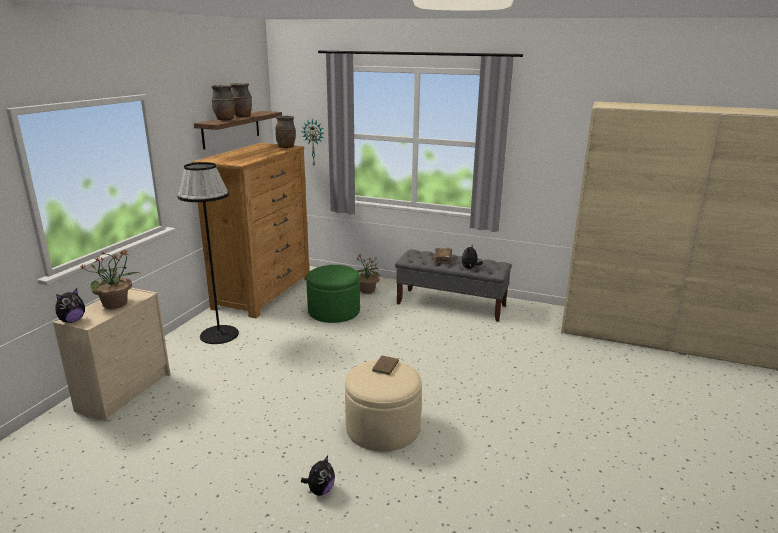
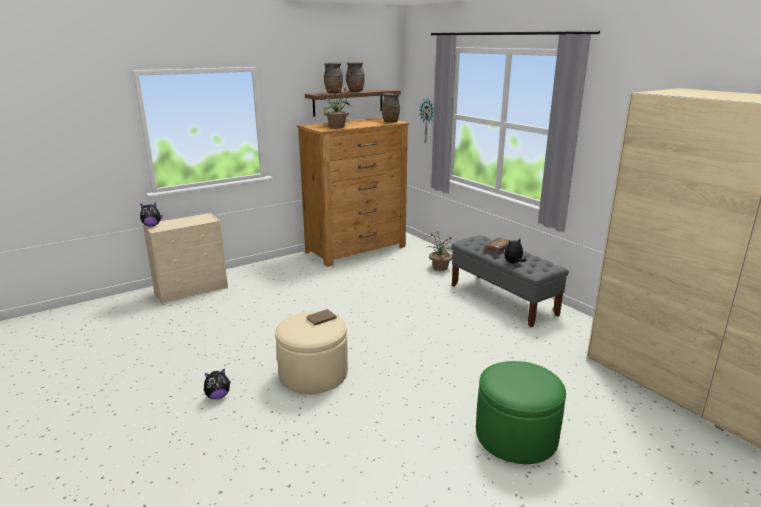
camera: 35 degrees right, 0 degrees up
(116, 304) = (188, 221): potted plant -> potted plant (337, 127)
(219, 334) = (289, 271): black floor lamp -> none
(334, 311) = (391, 277): green ottoman -> green ottoman (516, 435)

